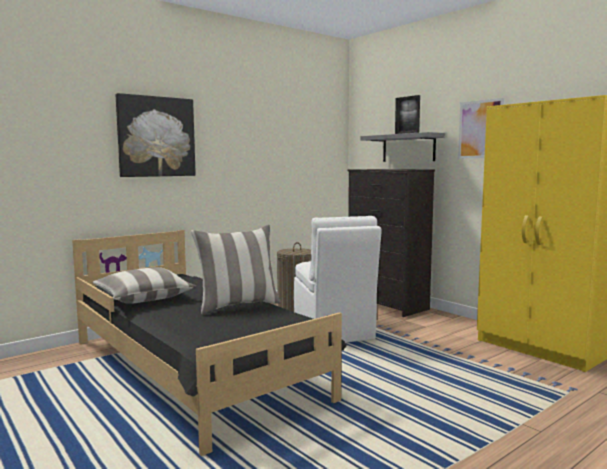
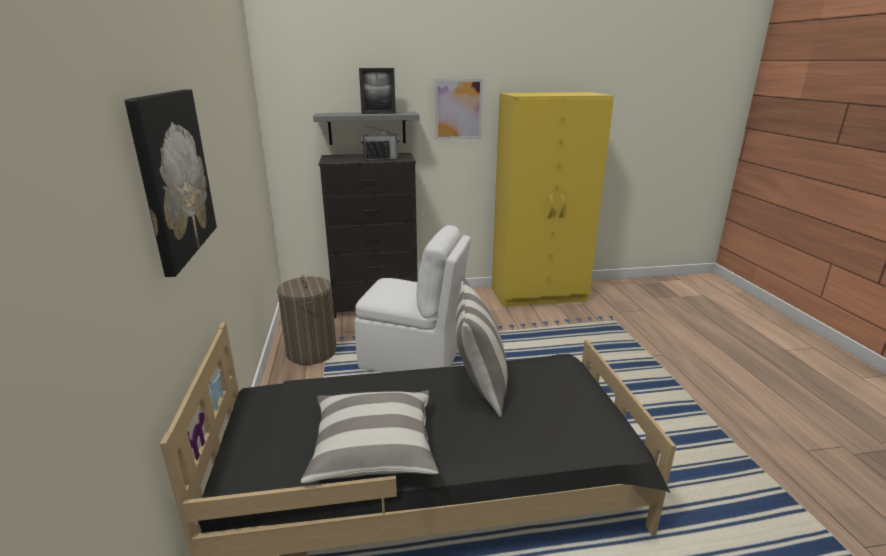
camera: 60 degrees left, 15 degrees up
(392, 169) = (380, 159): none -> radio

